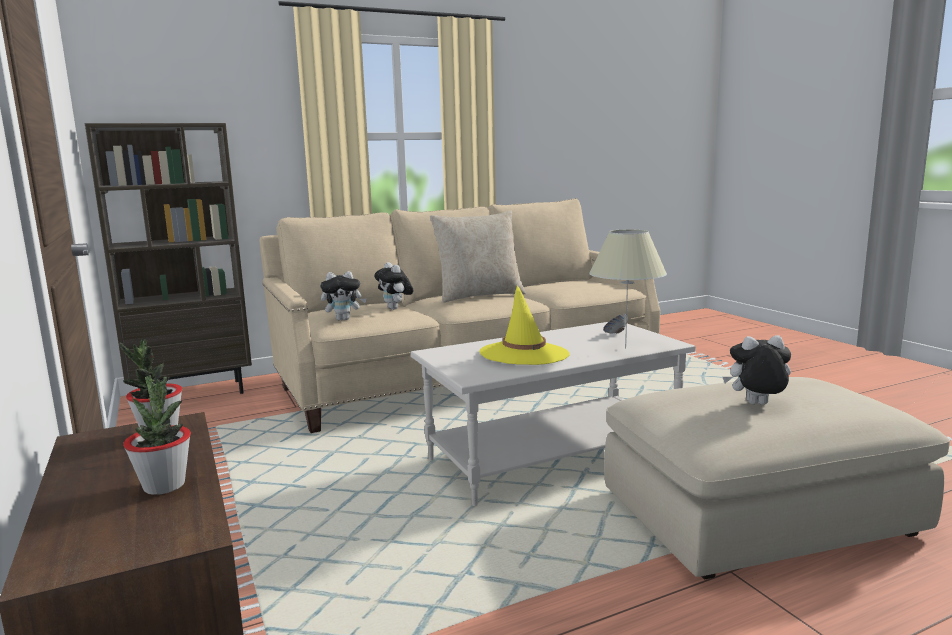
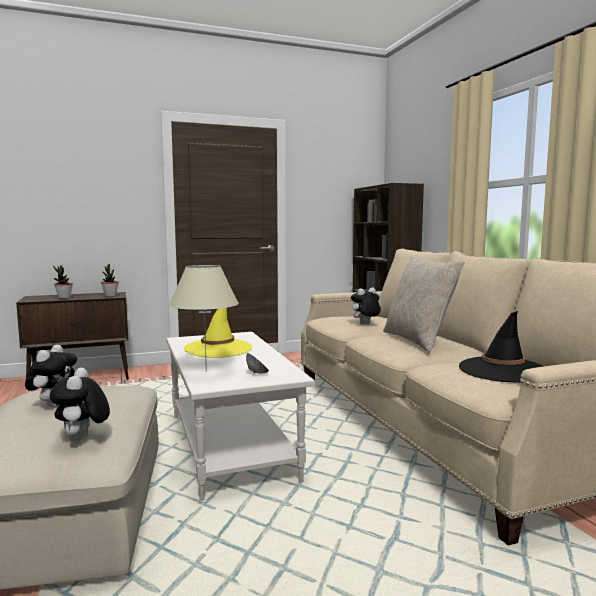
camera: 95 degrees right, 5 degrees down
(344, 319) = (334, 317): plush toy -> plush toy (82, 440)
(573, 283) = (502, 370): none -> black hat

